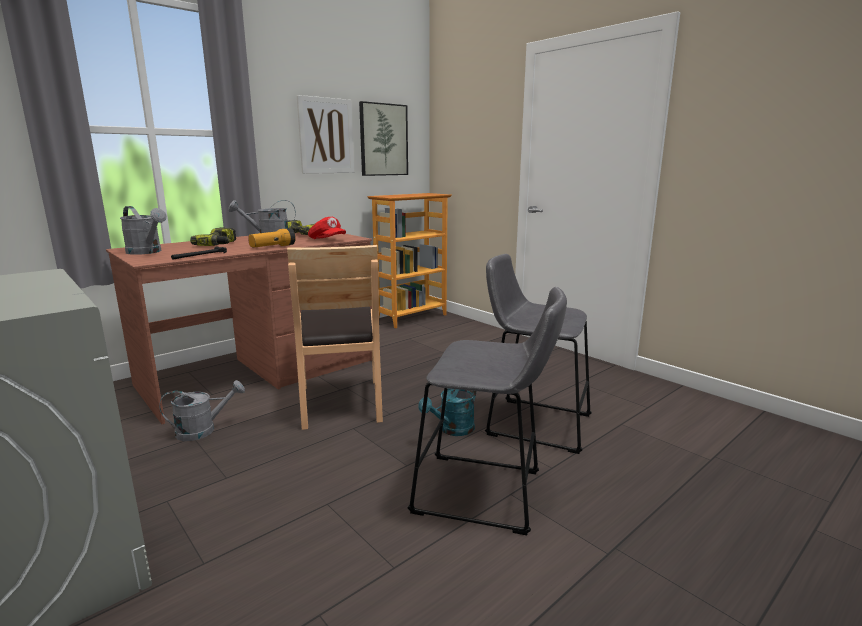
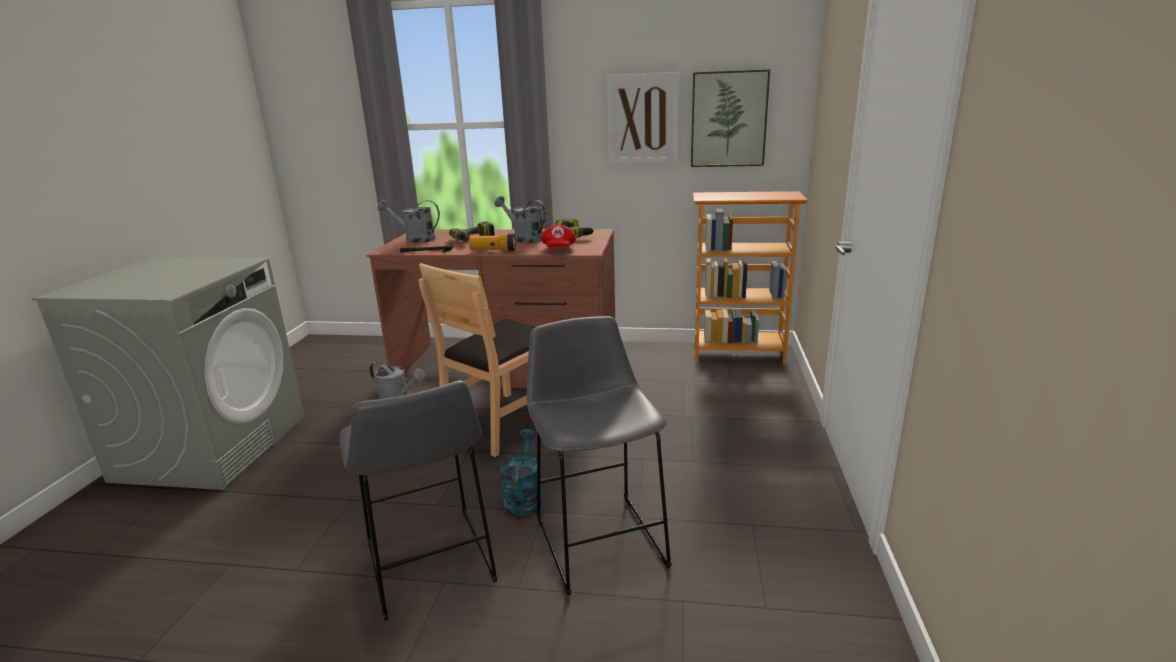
camera: 50 degrees right, 5 degrees up
(147, 252) = (415, 239): grey watering can -> grey watering can turned 105 degrees clockwise
(452, 430) = (523, 497): turquoise watering can -> turquoise watering can turned 90 degrees clockwise

